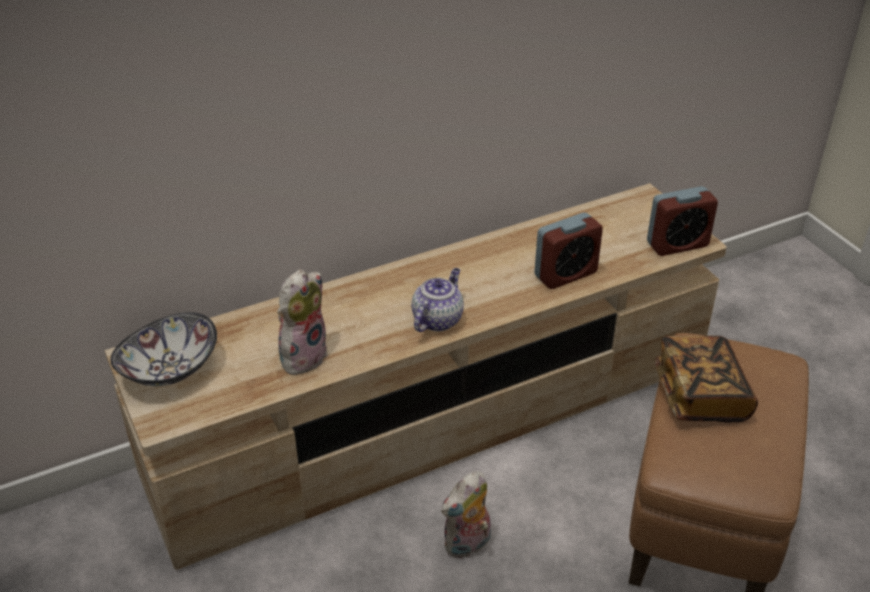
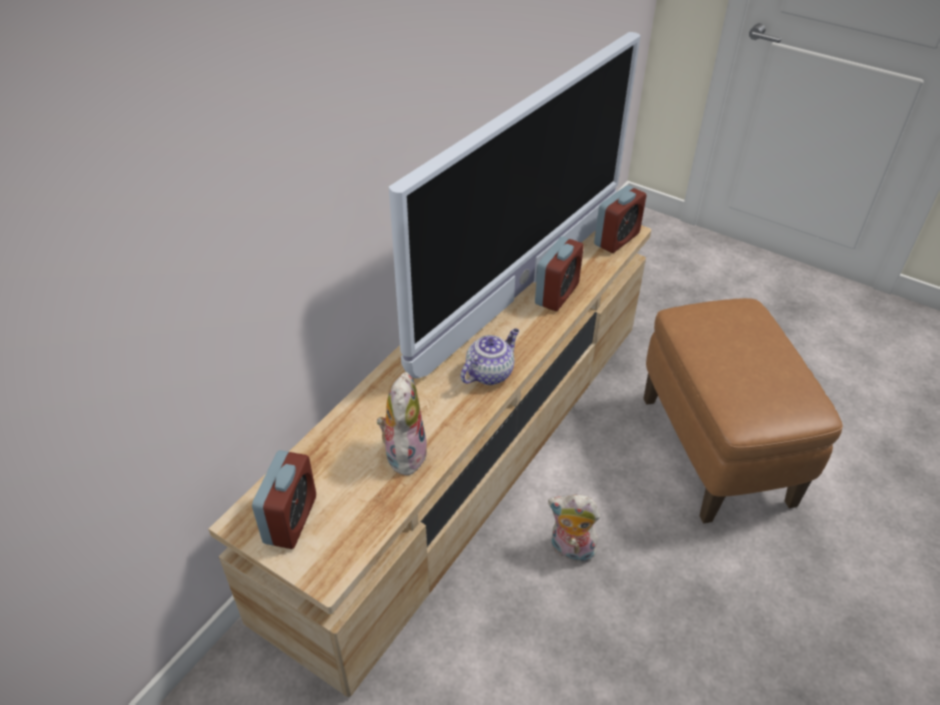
camera: 30 degrees left, 5 degrees up
(169, 369) = (290, 519): bowl -> alarm clock
(437, 319) = (489, 372): teapot -> teapot turned 45 degrees clockwise
(468, 545) = (570, 550): plush toy -> plush toy turned 90 degrees clockwise
(530, 258) = (519, 290): none -> television
(700, 395) = (718, 356): book -> none

